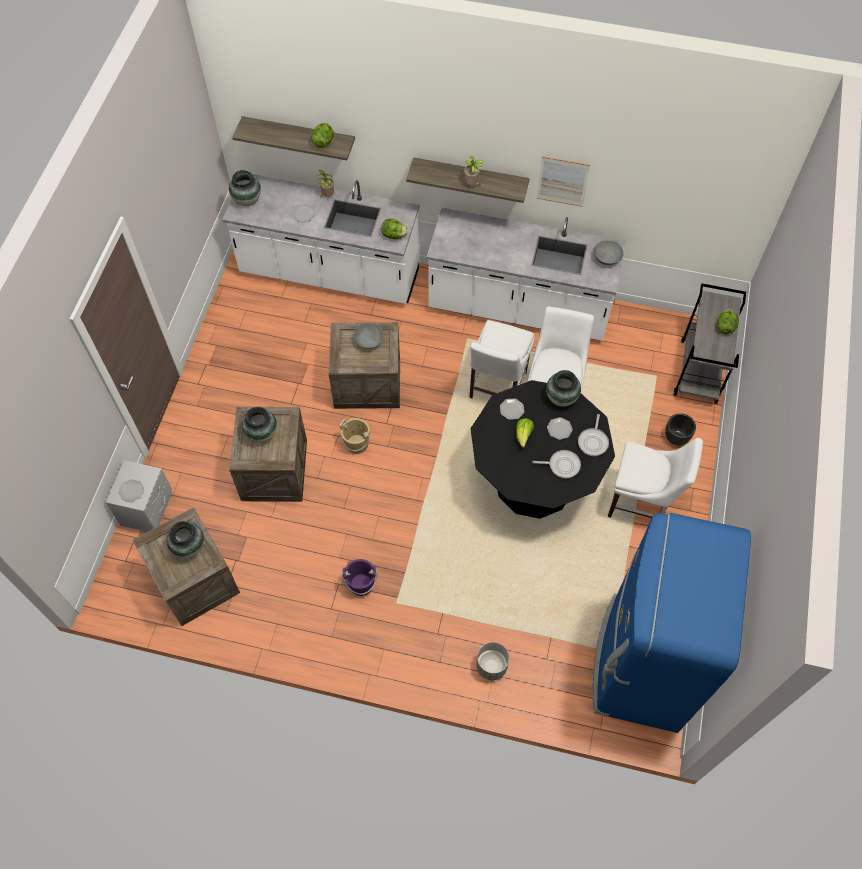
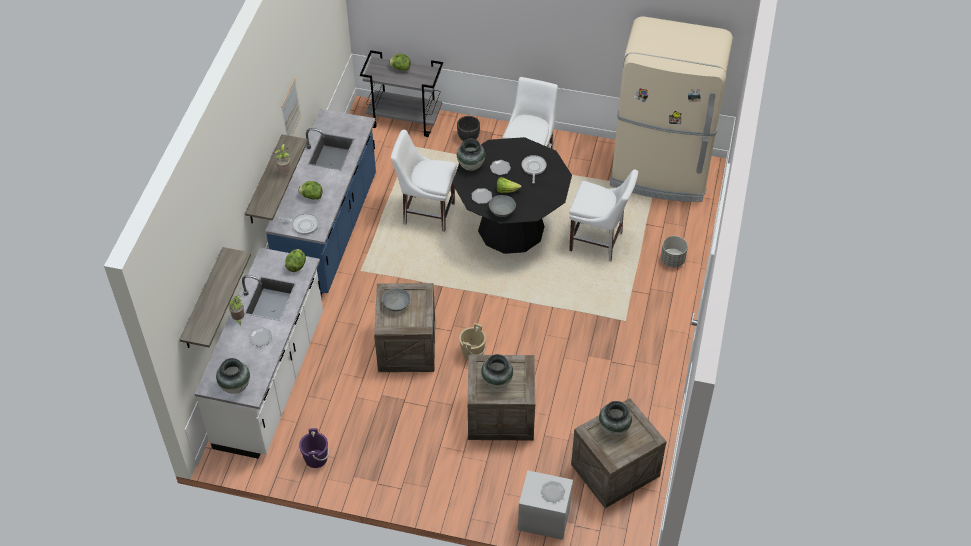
camera: 90 degrees left, 10 degrees down
(323, 142) = (227, 270): lettuce -> lettuce (311, 196)
(361, 584) = (610, 345): purple bucket -> purple bucket (316, 458)
(496, 388) = (415, 251): white chair -> white chair (598, 243)
(519, 309) = (330, 233): white counter -> blue counter
(593, 441) = (511, 148): frying pan -> frying pan (303, 225)
(606, 258) = (338, 121): grey bowl -> grey bowl (502, 211)
(641, 663) = (660, 173): blue fridge -> beige fridge

